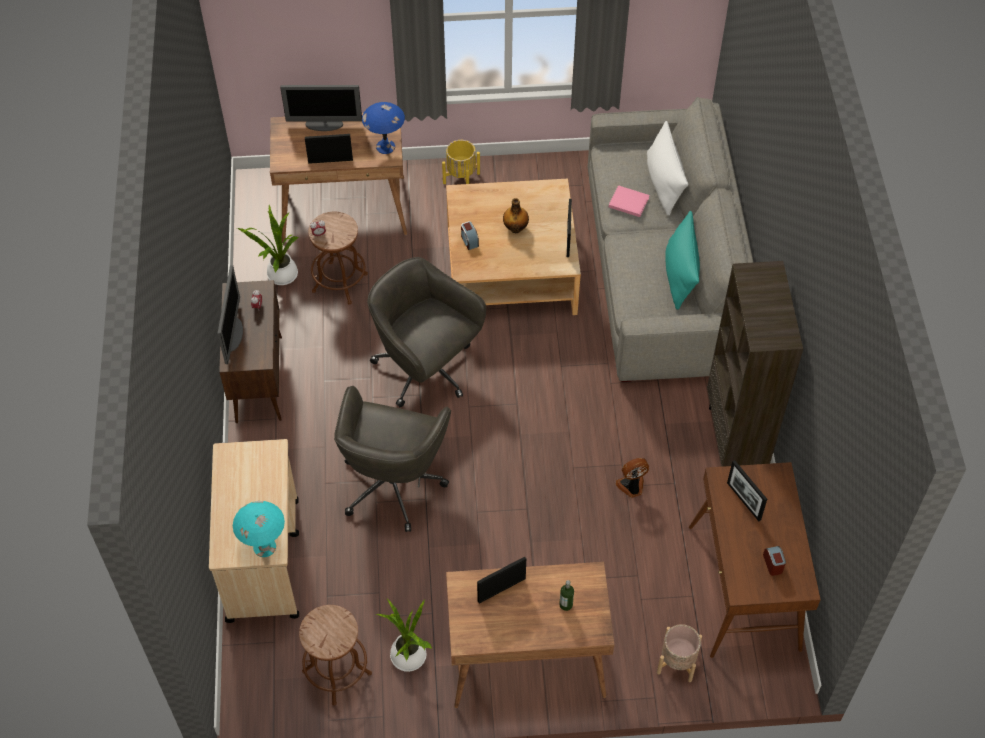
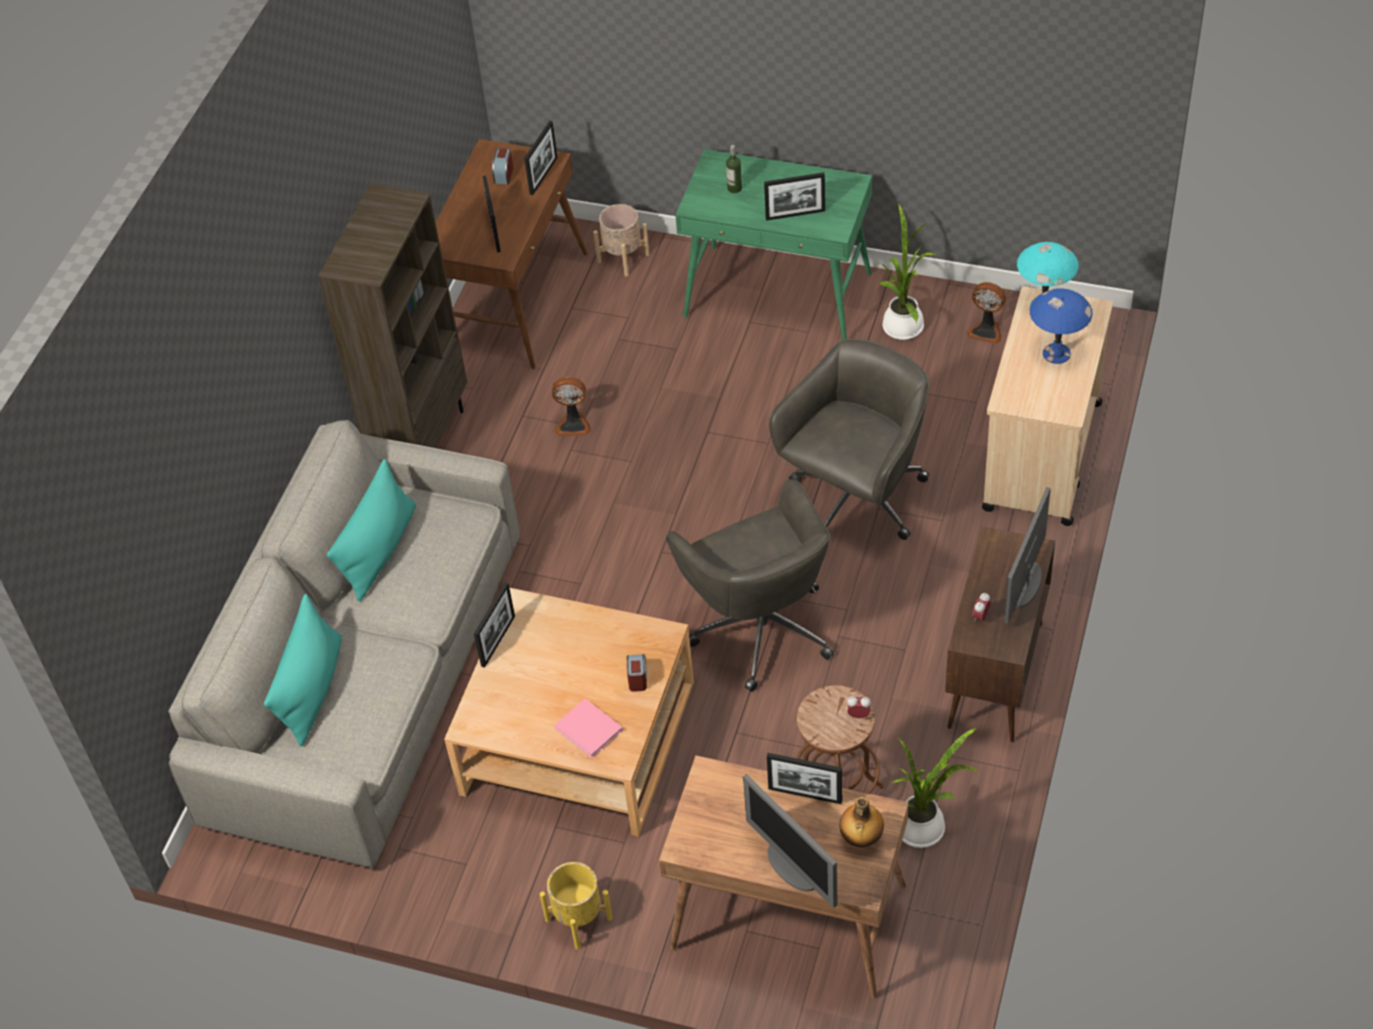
camera: 155 degrees left, 5 degrees down
(324, 124) = (792, 868): monitor -> monitor turned 150 degrees counterclockwise
(337, 672) = (986, 330): brown stool -> fan
(386, 146) = (708, 796): blue table lamp -> blue table lamp (1056, 353)
(516, 228) = (562, 679): bottle -> bottle (861, 838)
(525, 660) = (778, 295): brown desk -> green desk
(627, 202) = (382, 671): pink book -> pink book (590, 730)
(663, 182) = (312, 689): white pillow -> turquoise pillow
(738, 572) = (543, 176): none -> picture frame

